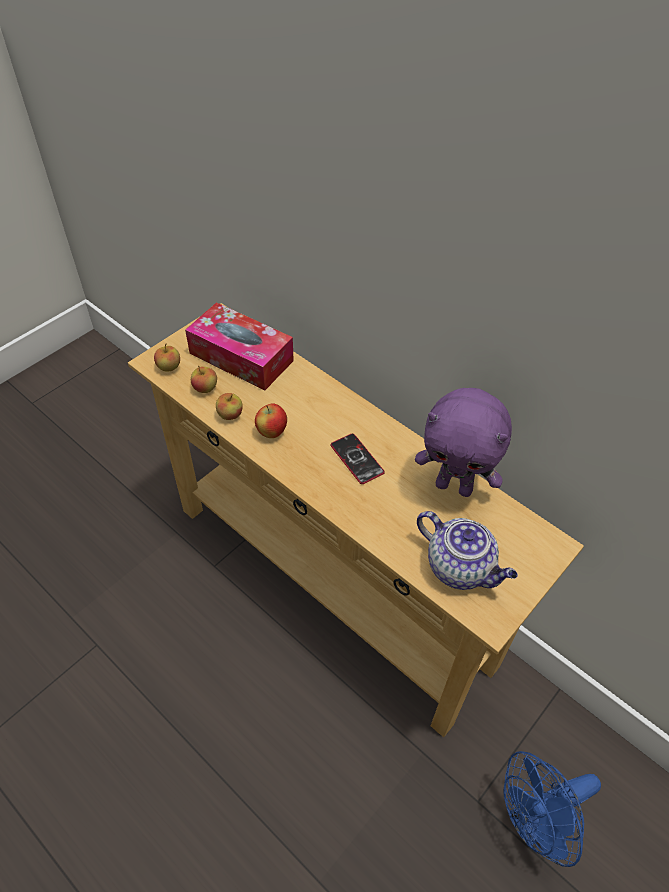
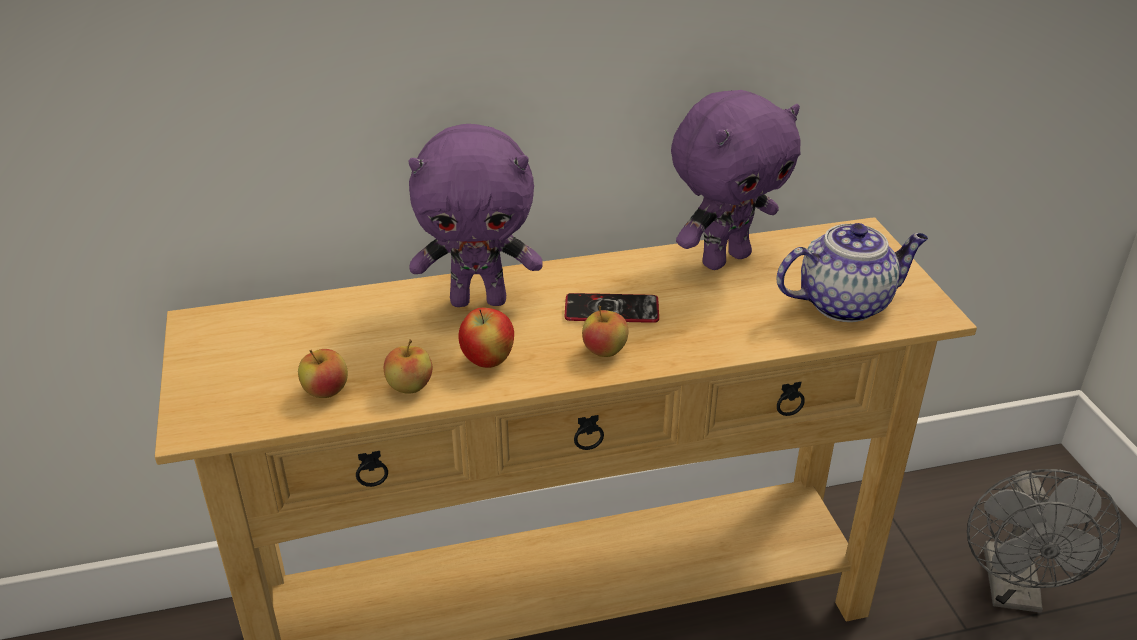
camera: 55 degrees left, 15 degrees down
(169, 367) = (231, 412): apple -> apple (604, 351)
(241, 357) = (308, 333): tissue box -> none
(319, 401) = (479, 300): none -> purple plush toy
(534, 822) = (1014, 591): blue fan -> grey fan

